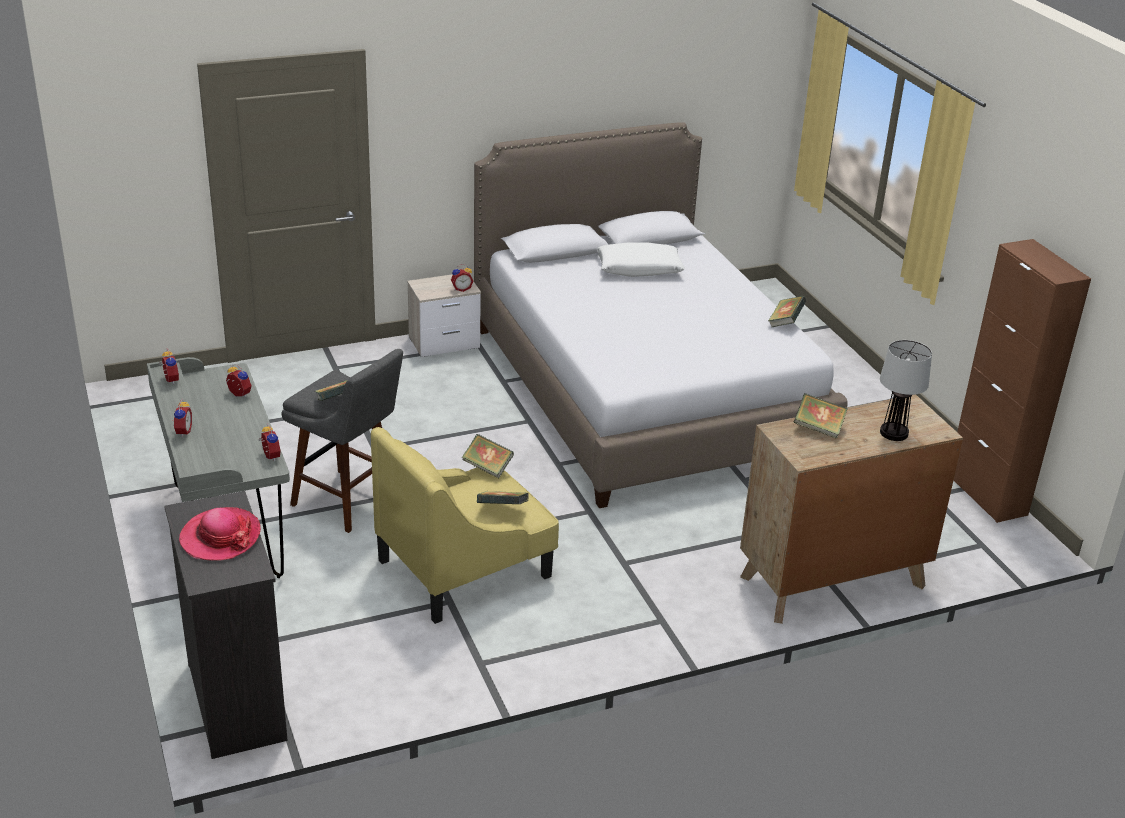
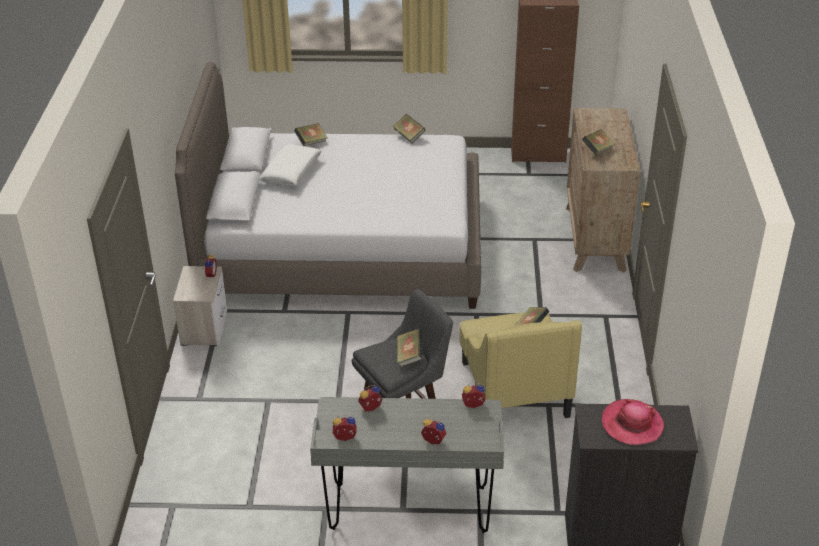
camera: 65 degrees left, 5 degrees up
(487, 467) = (474, 323): book -> book (311, 142)
(894, 433) = (612, 127): table lamp -> none

